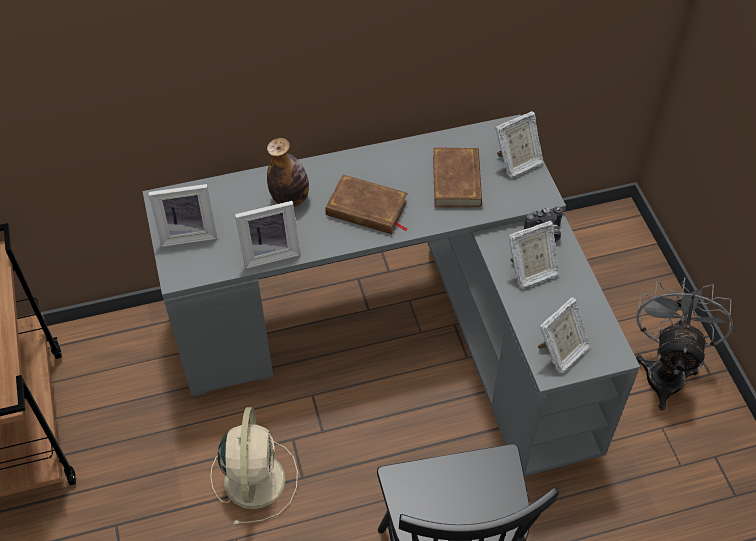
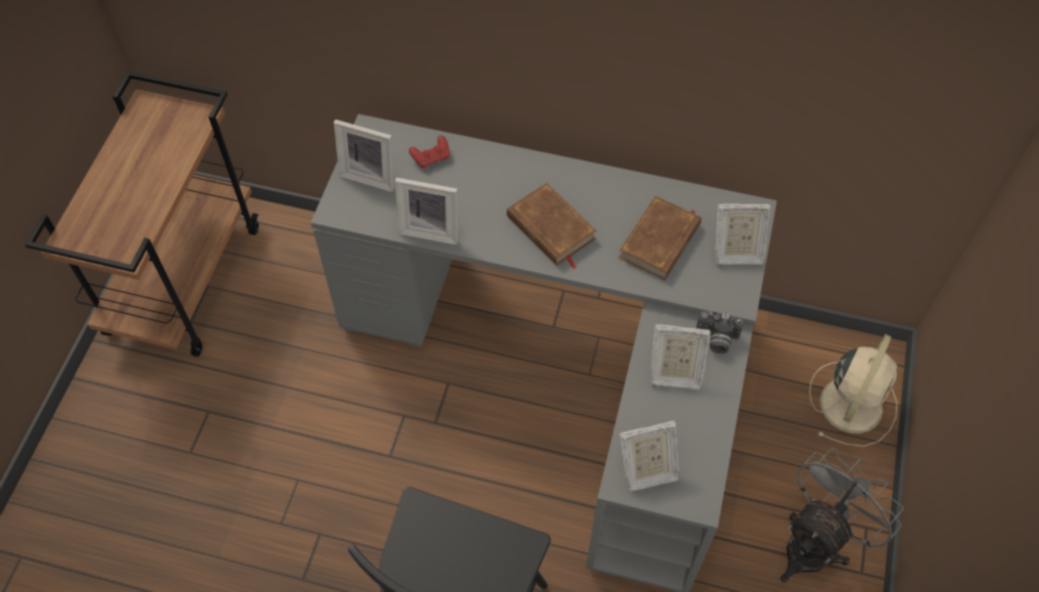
camera: 30 degrees right, 5 degrees up
(231, 198) = (431, 158): none -> red game controller
(254, 477) = (348, 433): beige fan -> beige fan (852, 402)
(290, 199) = (485, 184): bottle -> none

